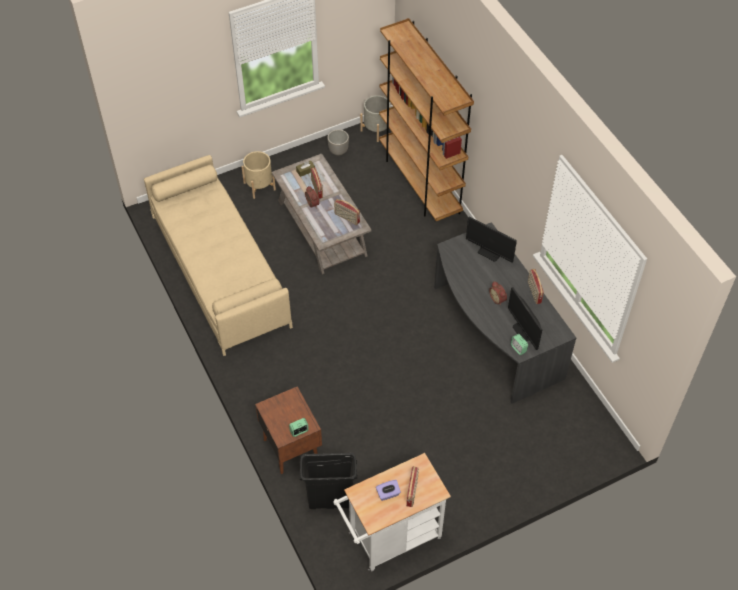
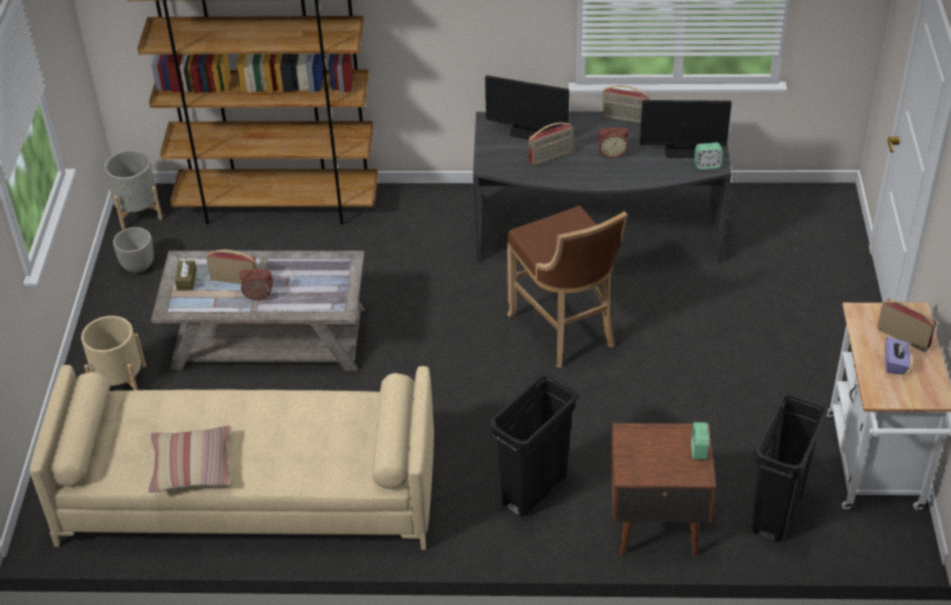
camera: 60 degrees left, 10 degrees down
(189, 235) = (192, 466): none -> pillow
(284, 384) = (534, 490): none -> black trash can
(346, 218) = (320, 268): radio -> radio (551, 157)
(406, 351) = (566, 331): none -> brown stool
(489, 252) = (528, 132): monitor -> monitor turned 45 degrees clockwise

